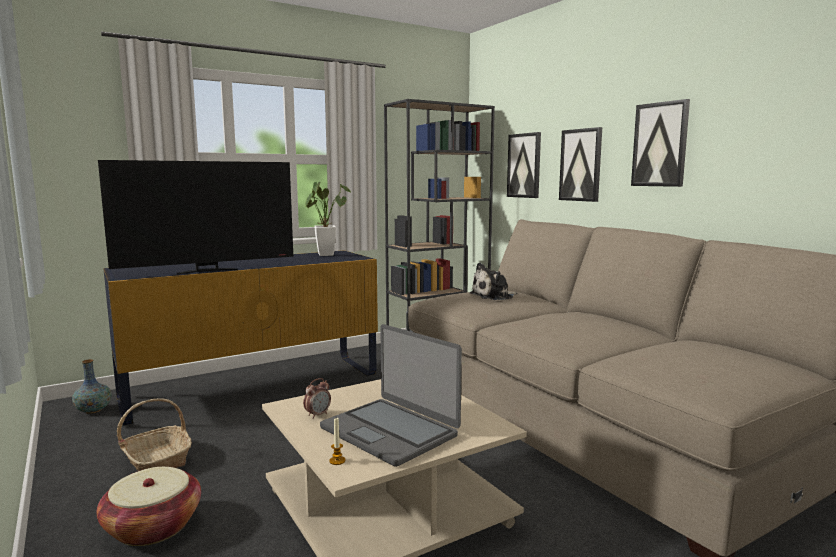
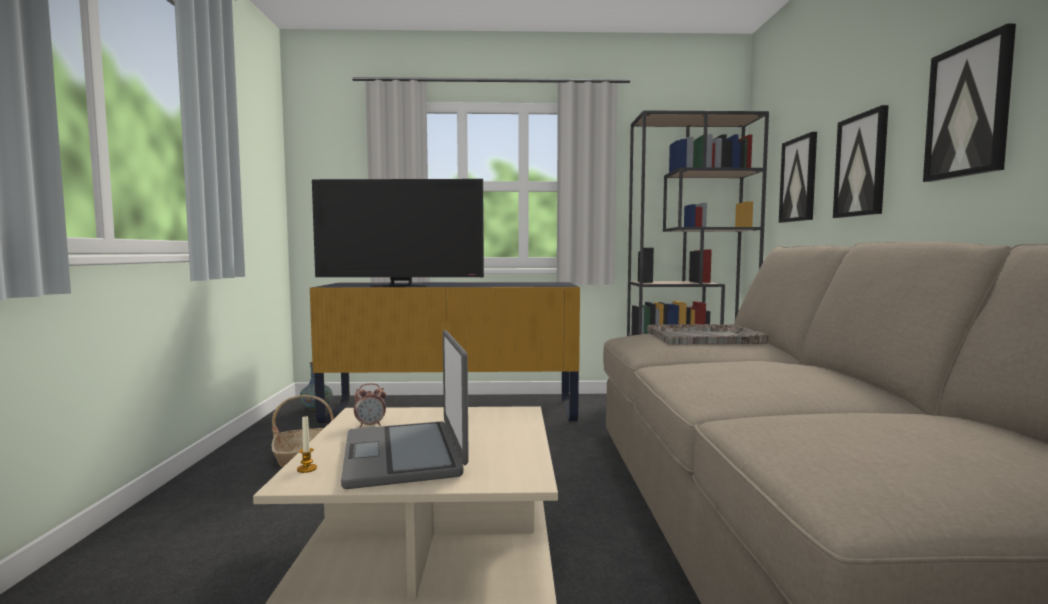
camera: 30 degrees right, 5 degrees down
(153, 527) = (233, 508): basket -> none
(325, 254) = (541, 283): potted plant -> none
(494, 296) = (704, 337): plush toy -> grey tray

